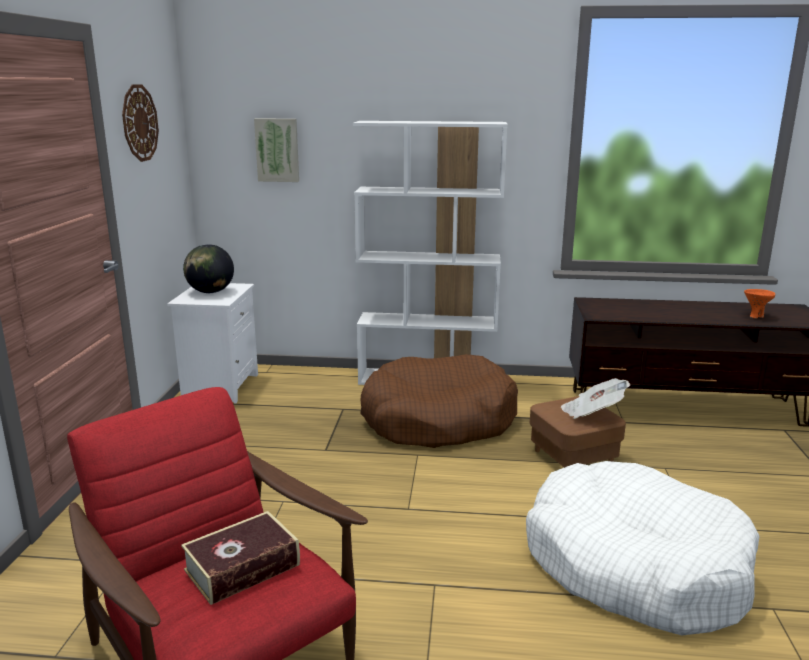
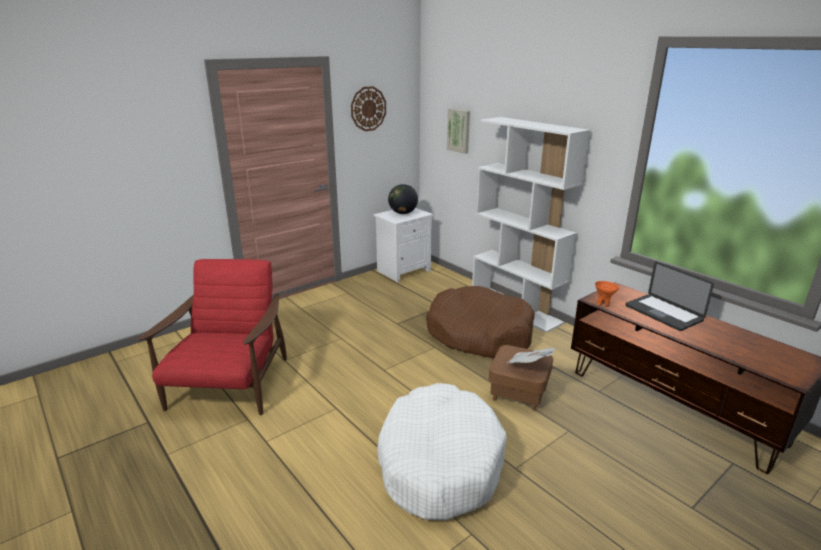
camera: 45 degrees right, 5 degrees up
(242, 567) = (220, 344): book -> none
(661, 309) = (663, 313): none -> laptop
(755, 316) = (740, 349): orange bowl -> orange bowl (603, 304)

